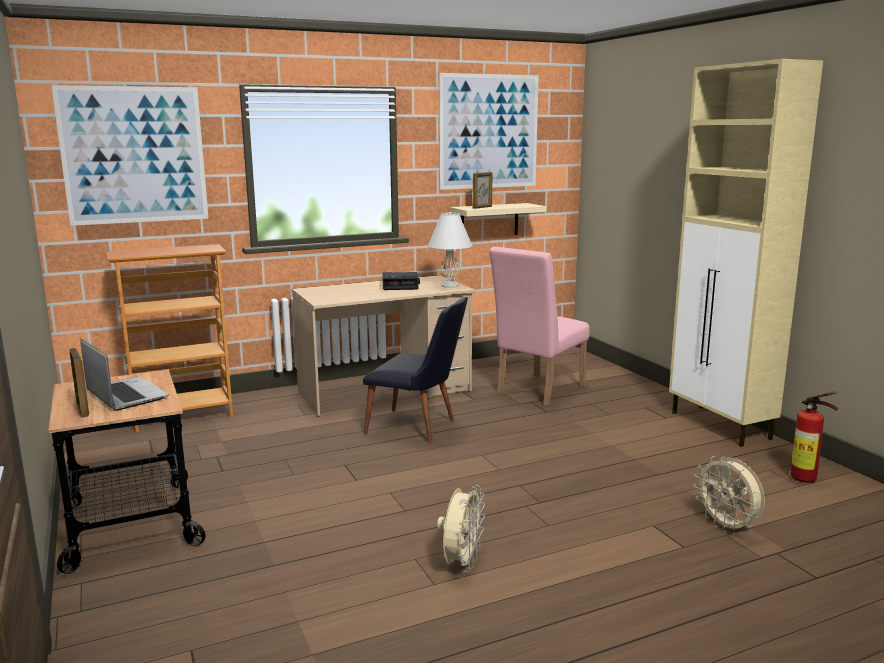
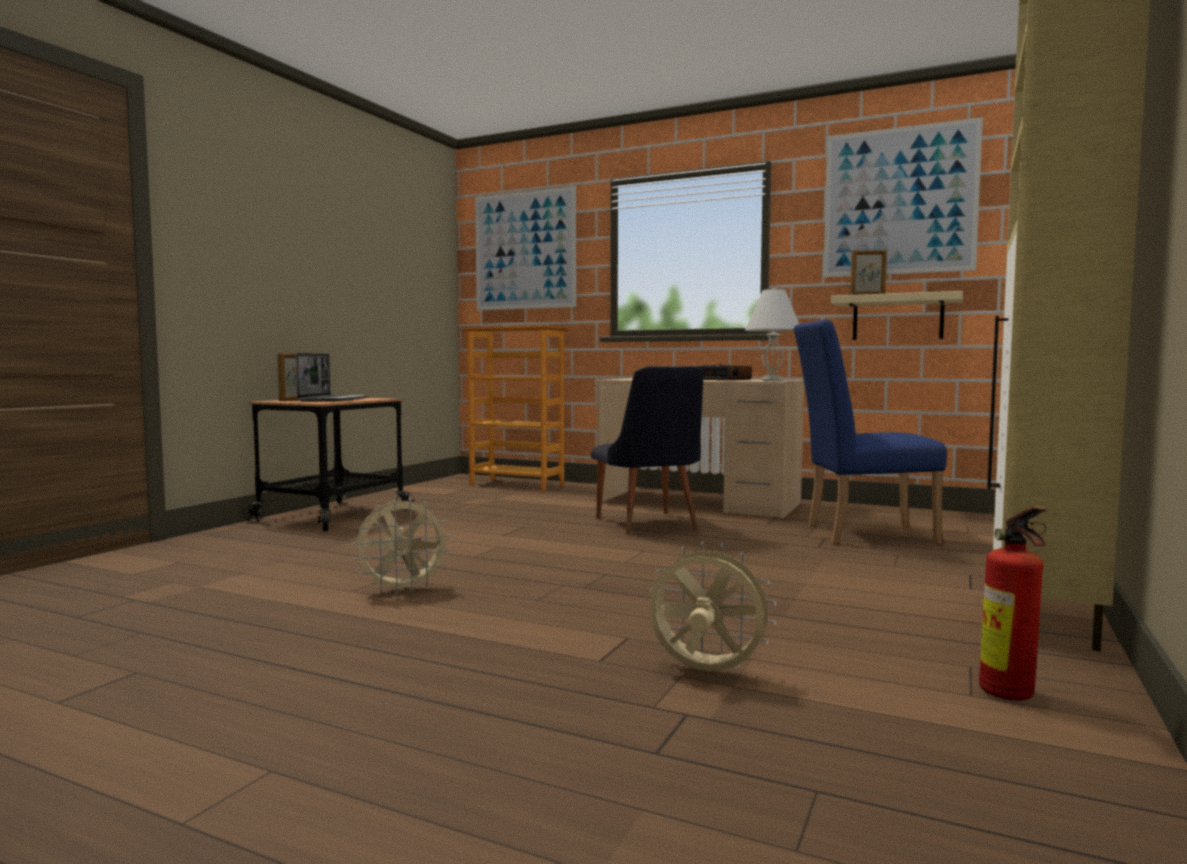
camera: 50 degrees right, 10 degrees down
(536, 391) = (860, 534): pink chair -> blue chair
(727, 527) = (706, 673): beige fan -> beige fan turned 90 degrees clockwise

